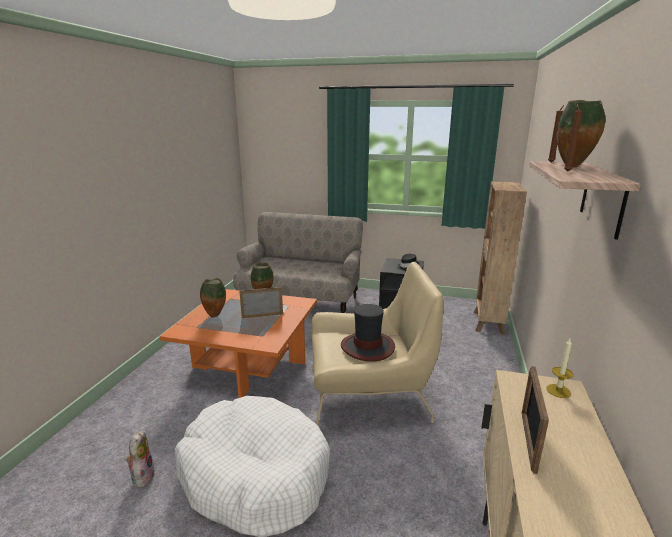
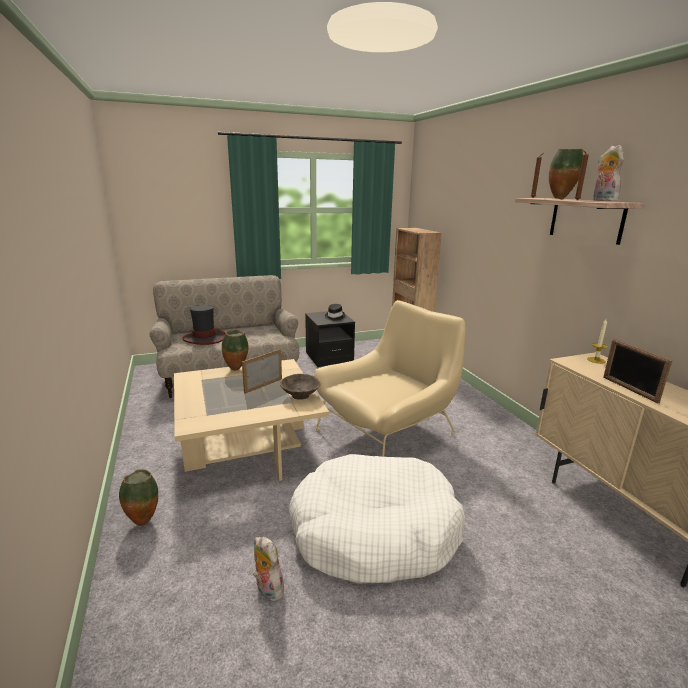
camera: 35 degrees left, 0 degrees up
(215, 315) = (210, 399): vase -> vase (143, 521)
(249, 365) = (248, 447): orange coffee table -> beige coffee table
(275, 332) = (300, 395): none -> brown bowl
(367, 347) = (389, 385): hat -> hat (205, 338)
(597, 175) = (602, 201): none -> plush toy

